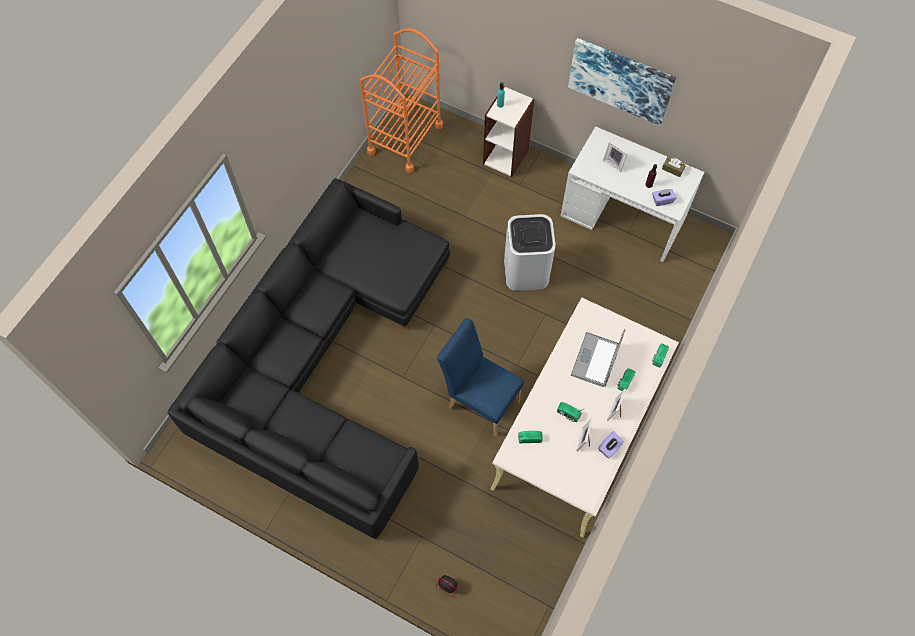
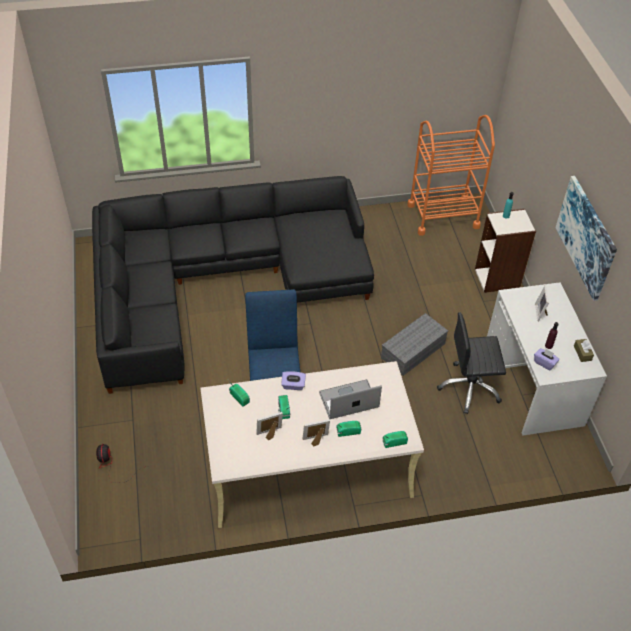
camera: 50 degrees right, 15 degrees down
(525, 271) = (413, 349): white trash can -> grey storage box
(594, 261) = (469, 388): none -> black office chair
(609, 448) = (279, 454): purple tissue box -> purple tissue box (293, 385)

